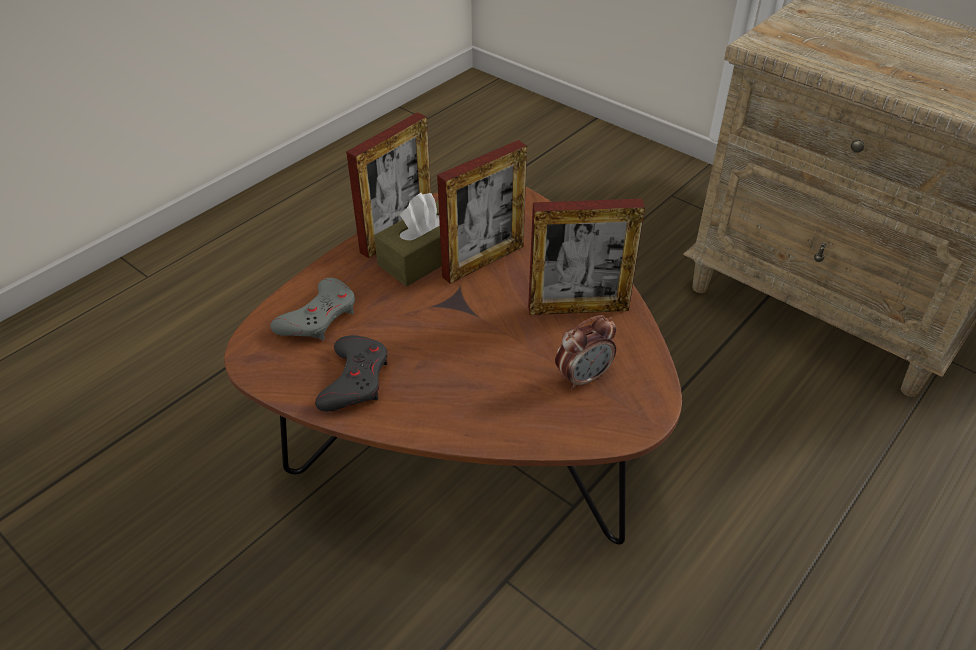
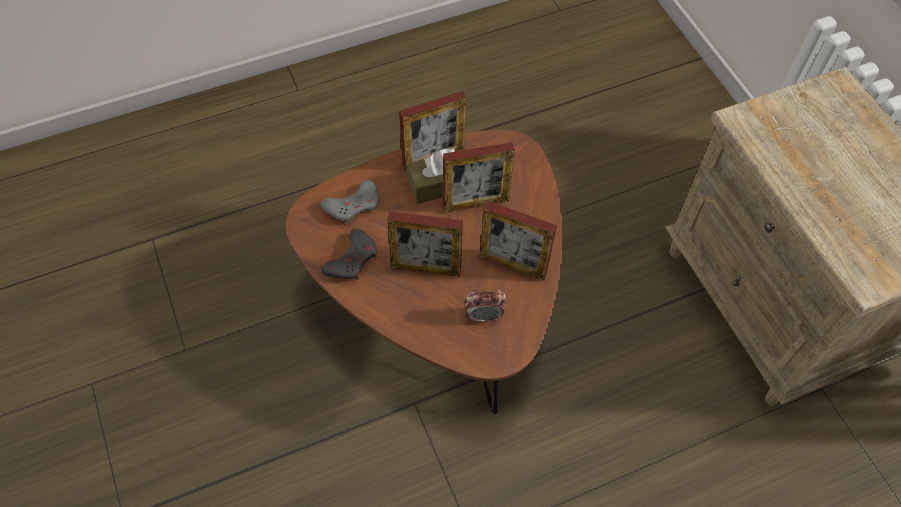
camera: 25 degrees right, 15 degrees up
(467, 352) = (426, 268): none -> picture frame

